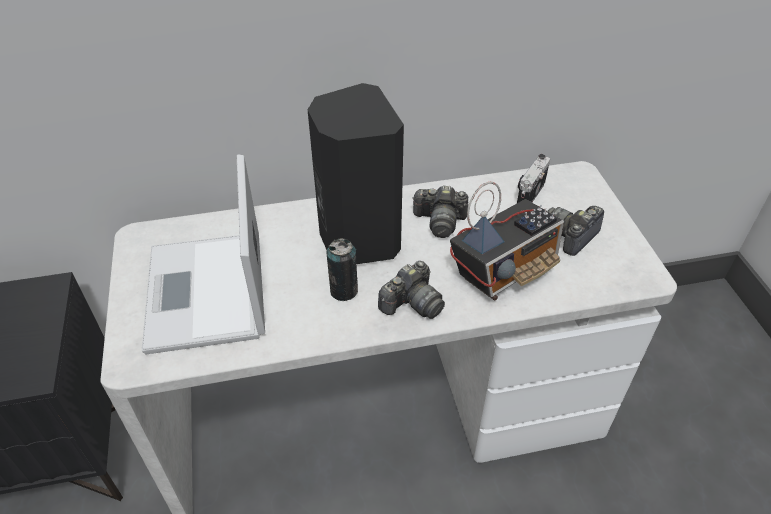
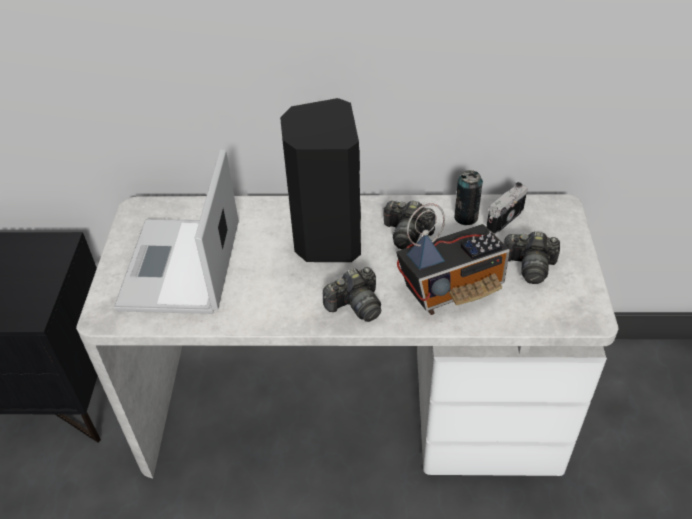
camera: 15 degrees right, 0 degrees up
(344, 290) = (298, 284): can -> can (466, 217)
(571, 236) = (529, 266): camera -> camera turned 135 degrees counterclockwise

